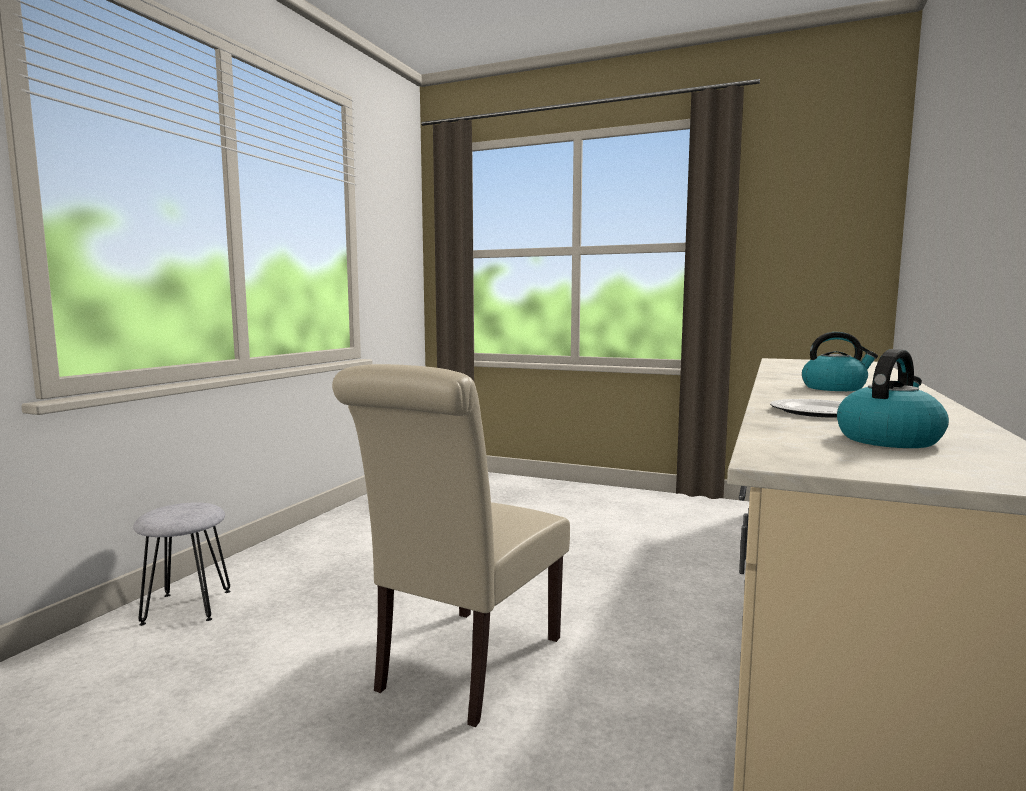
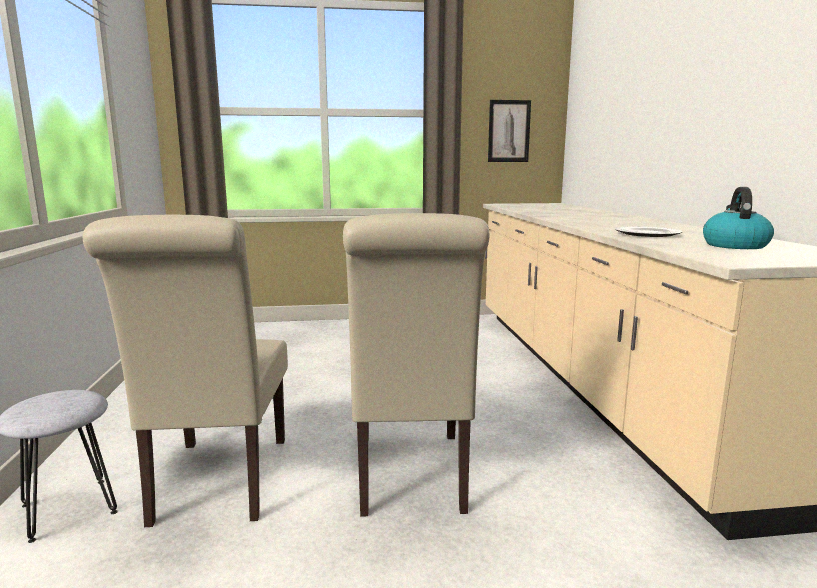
camera: 30 degrees left, 5 degrees up
(299, 620) = (218, 484): none -> beige chair
(808, 265) = (509, 131): none -> picture
(834, 388) = (600, 220): kettle -> none

